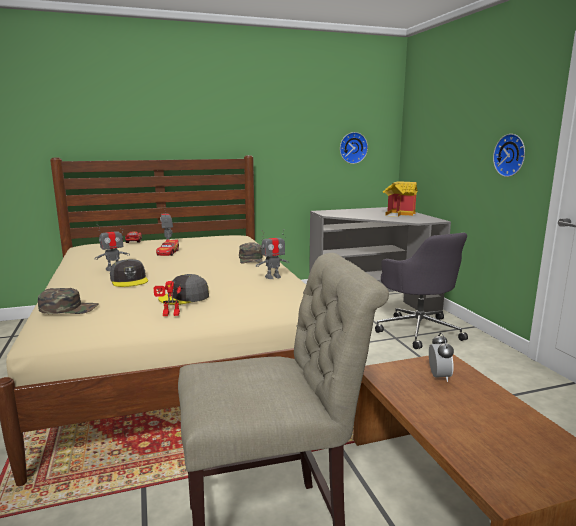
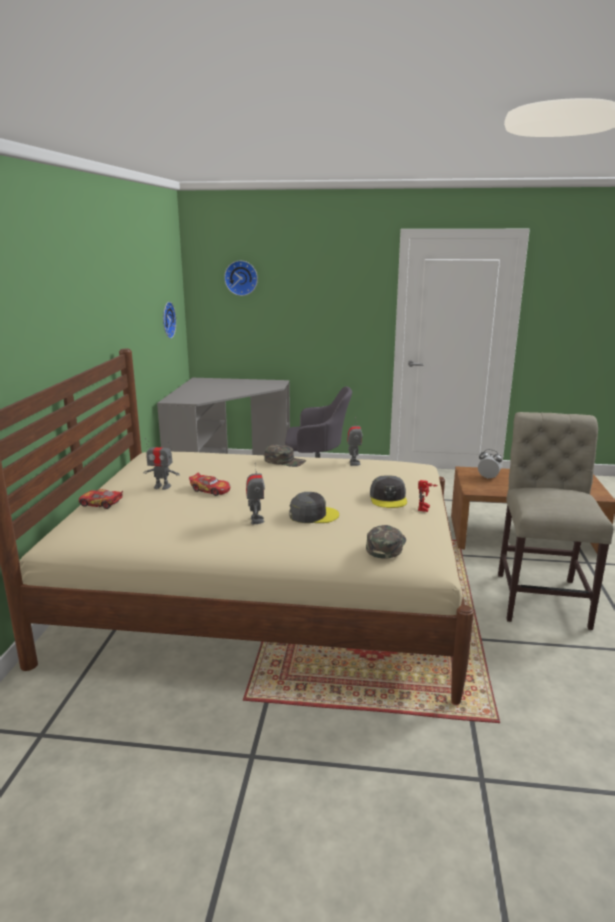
camera: 65 degrees left, 5 degrees up
(399, 214) = (234, 384): toy house -> none
(511, 155) = (352, 317): wall clock -> wall clock (241, 278)

